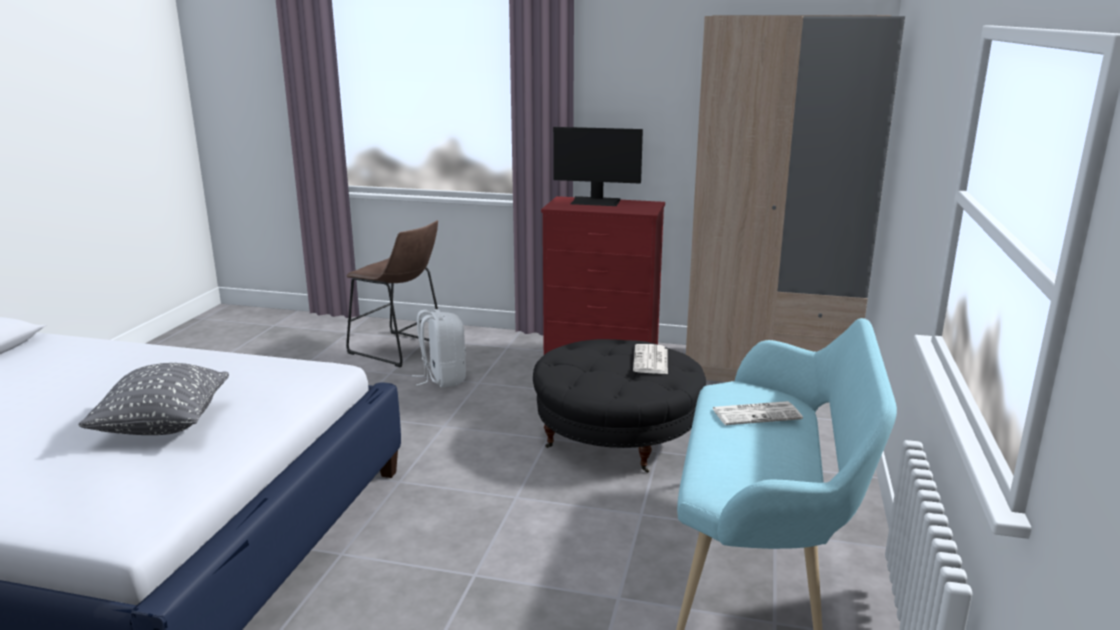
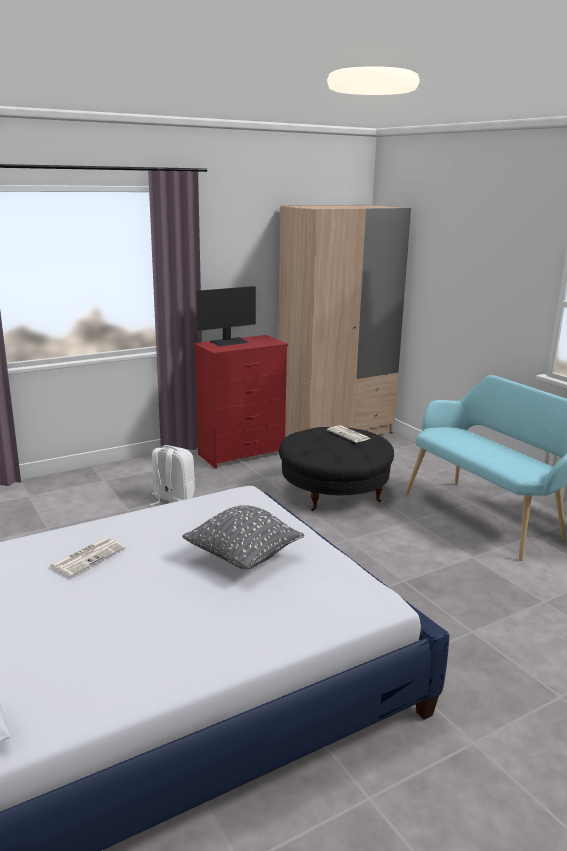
camera: 45 degrees left, 0 degrees up
(400, 350) = (101, 493): brown stool -> none
(757, 414) = (467, 438): newspaper -> newspaper (88, 557)

